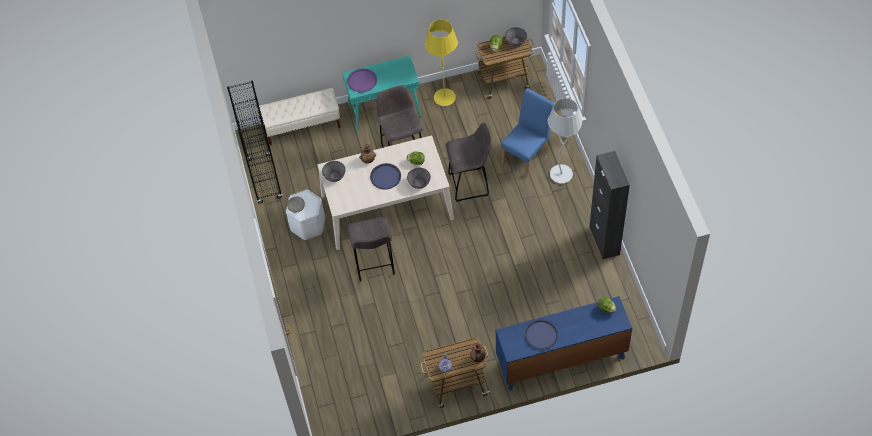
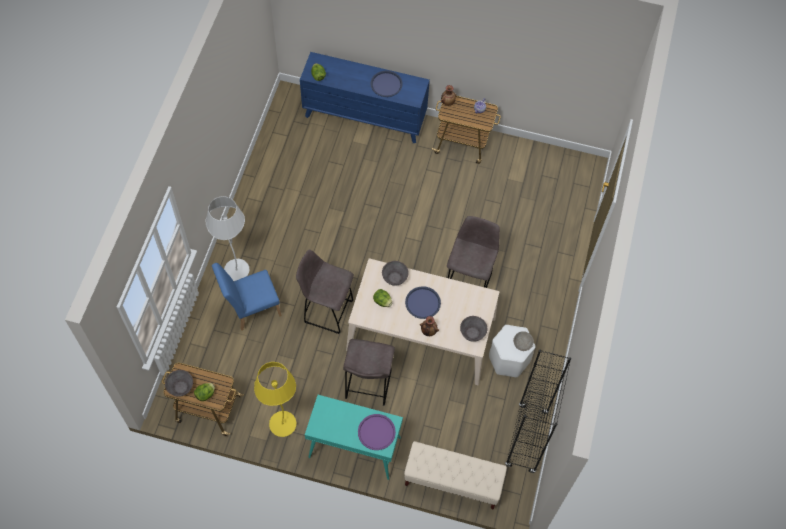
camera: 155 degrees left, 5 degrees up
(604, 240) = (250, 189): black cabinet -> none

